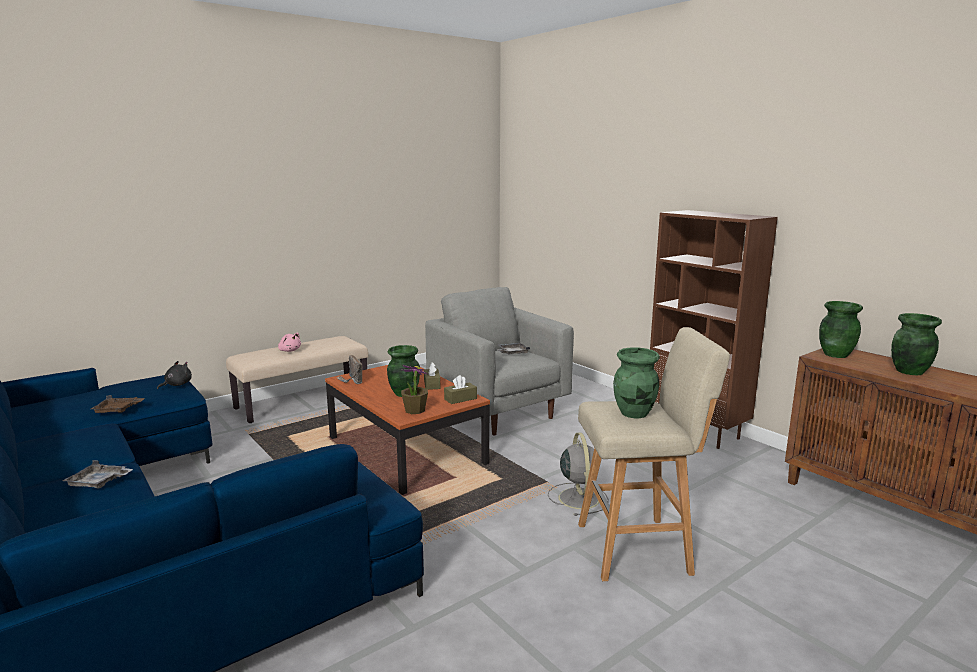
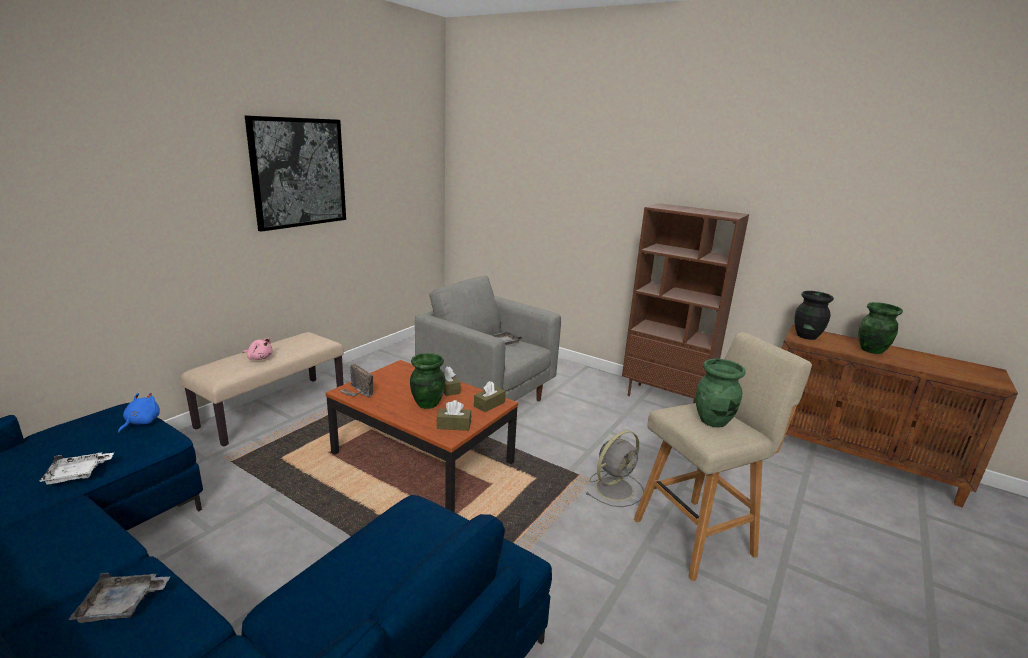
camera: 20 degrees left, 5 degrees up
(117, 410) = (77, 474): brown tray -> white tray
(177, 385) = (141, 422): black plush toy -> blue plush toy
(342, 190) = (299, 172): none -> picture
(414, 410) = (454, 425): potted plant -> brown tissue box
(578, 497) = (615, 488): grey fan -> grey fan turned 75 degrees clockwise
(835, 354) = (806, 336): green vase -> black vase

